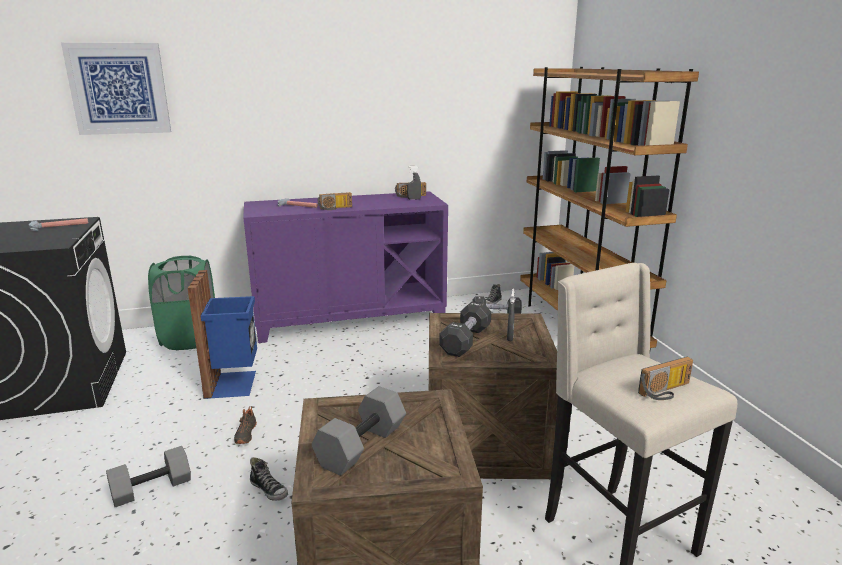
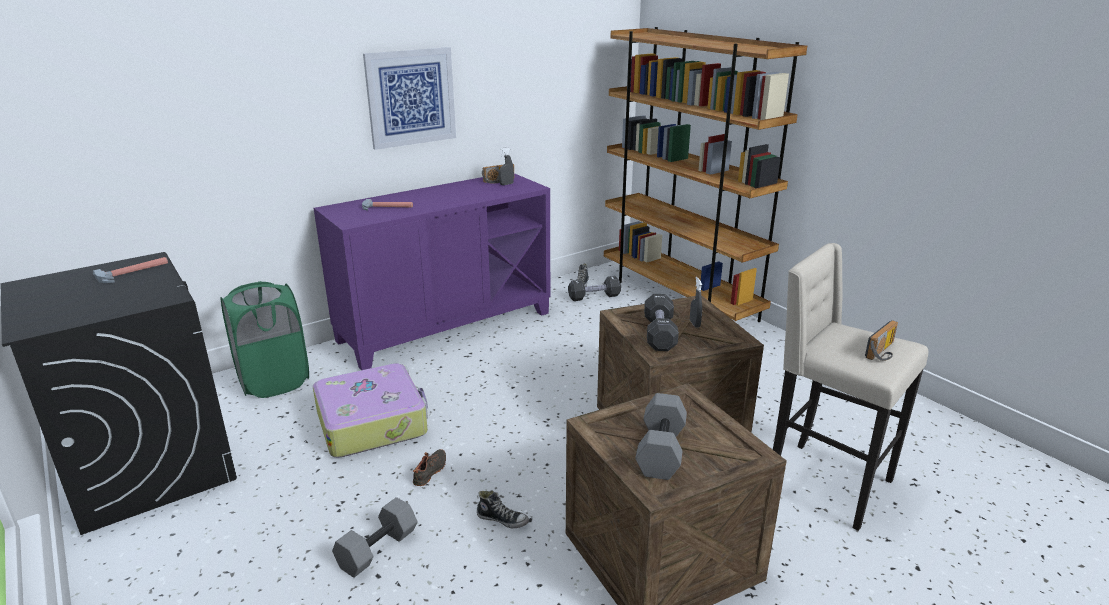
camera: 20 degrees left, 5 degrees up
(119, 89) = (151, 83): picture -> picture (411, 97)
(234, 383) = (372, 422): blue trash can -> suitcase
(245, 434) = (431, 472): black shoe -> black shoe turned 135 degrees counterclockwise
(335, 208) = (435, 206): radio -> none

